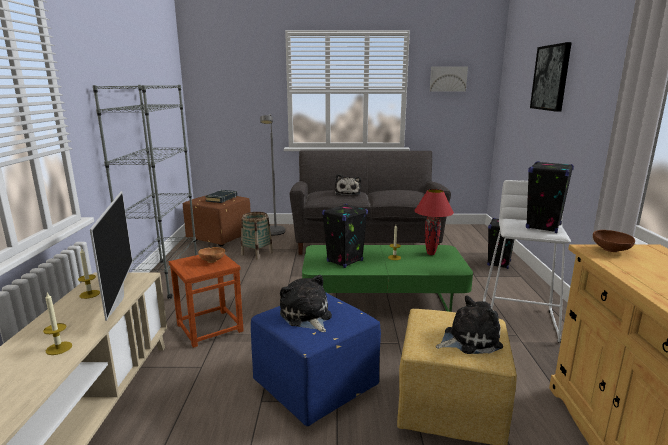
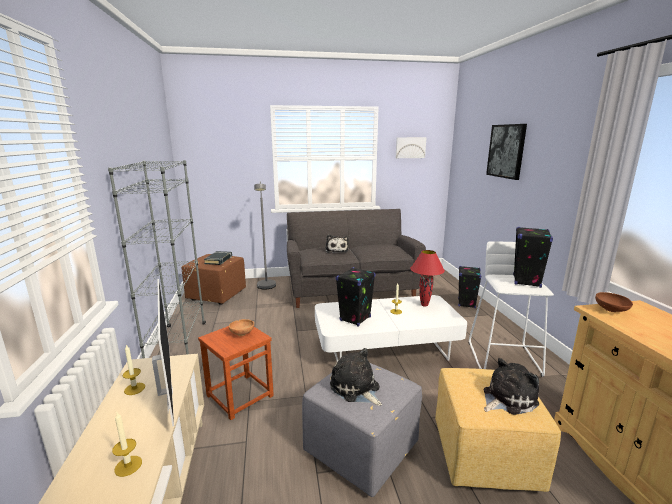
camera: 10 degrees left, 0 degrees up
(257, 254) = (257, 310): basket -> none
(316, 388) = (362, 450): blue ottoman -> grey ottoman
(382, 299) = (386, 348): green coffee table -> white coffee table

